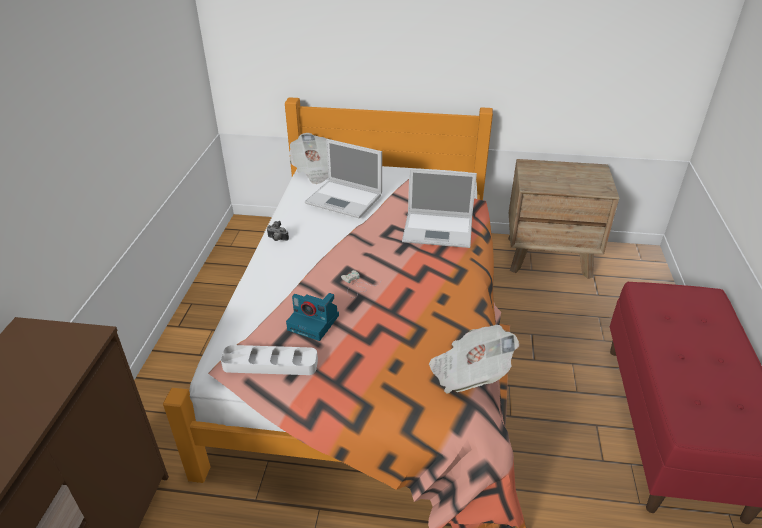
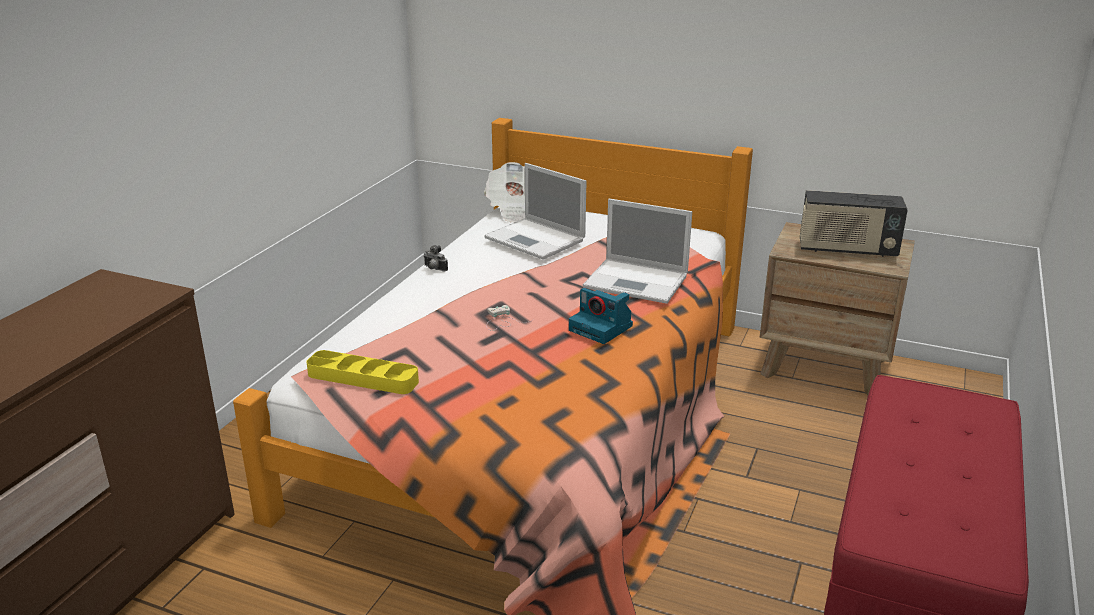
camera: 15 degrees right, 10 degrees down
(270, 364) = (363, 378): white tray -> yellow tray
(314, 322) = (433, 348): camera -> camera (602, 328)
(469, 373) = (594, 421): newspaper -> none
(568, 179) = (846, 250): none -> radio

